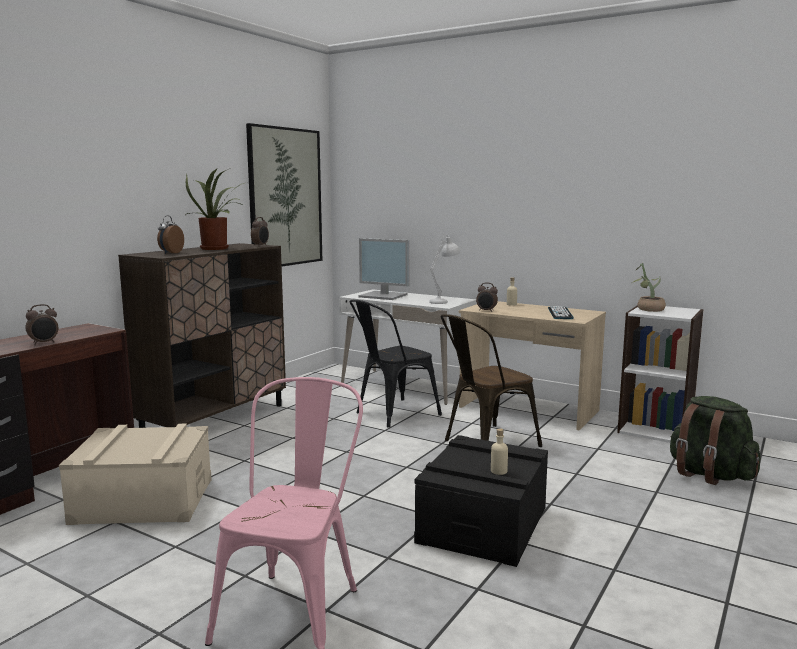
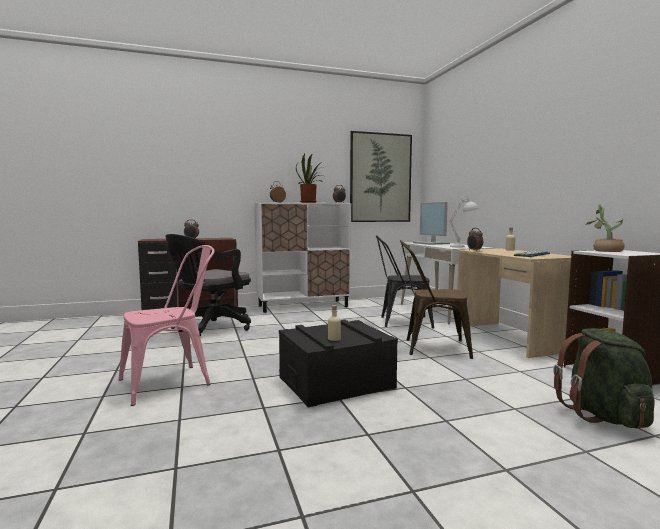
camera: 40 degrees right, 5 degrees down
(143, 500) = (210, 327): beige storage box -> black office chair
(216, 419) = (303, 306): brown cabinet -> white cabinet

